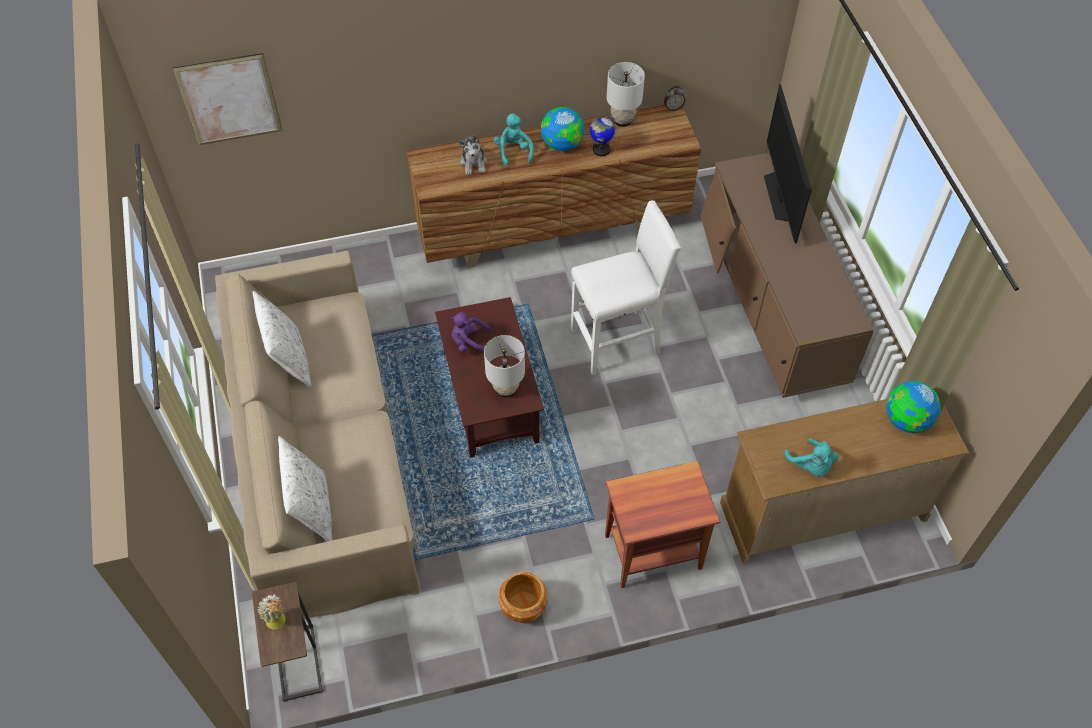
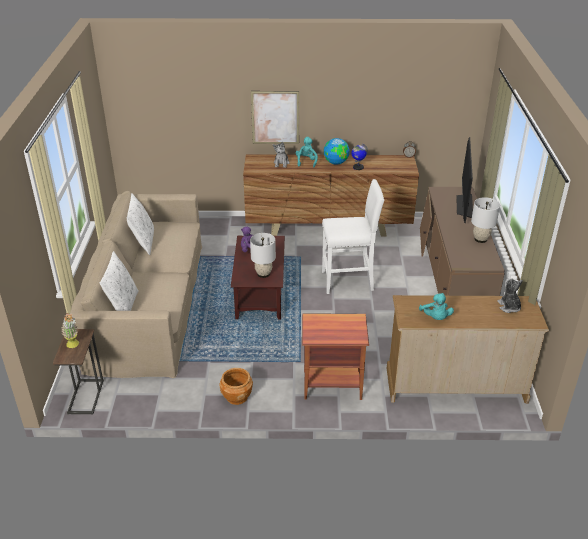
camera: 15 degrees right, 20 degrees down
(229, 100) = (150, 99): picture -> picture (275, 117)
(622, 120) = (376, 157): white table lamp -> white table lamp (480, 239)
(906, 420) = (509, 307): globe -> plush toy

